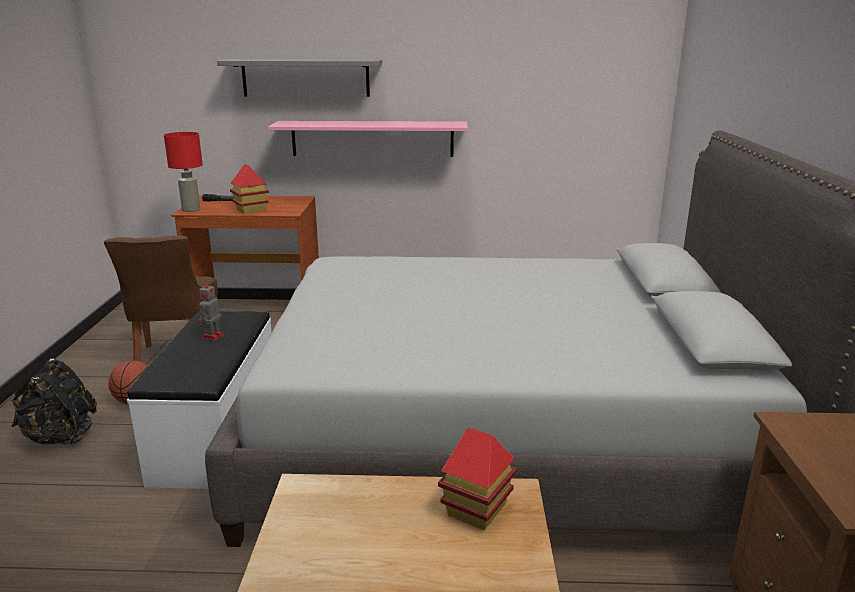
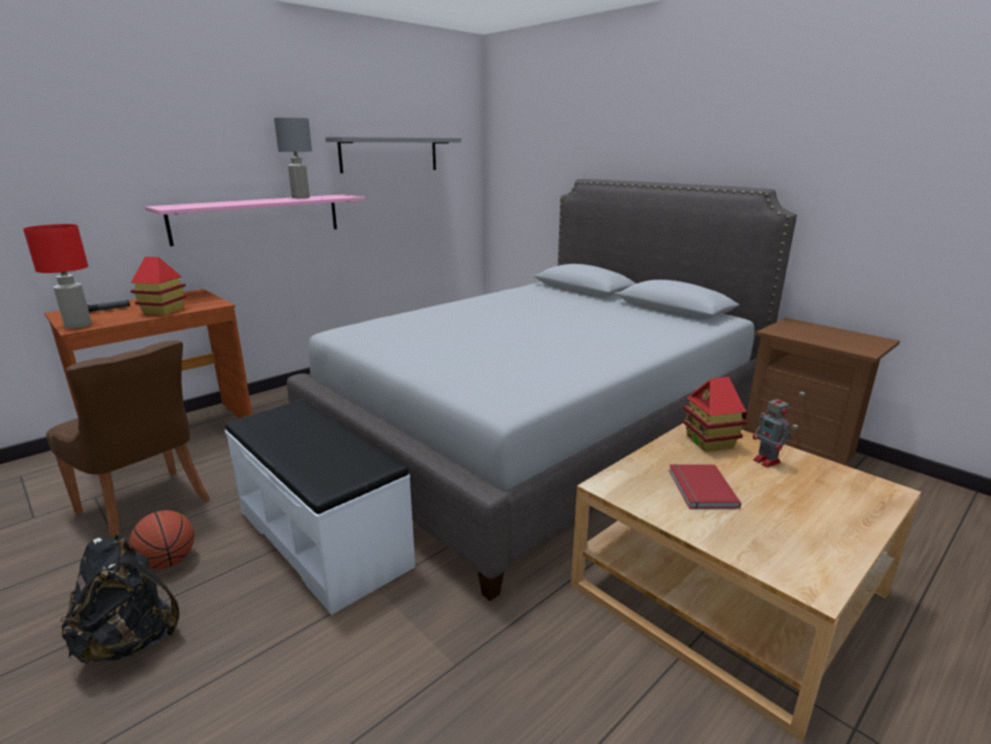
camera: 45 degrees left, 0 degrees up
(212, 337) = (298, 434): toy robot -> toy robot (768, 462)
(305, 78) = (173, 154): grey shelf -> grey shelf (389, 154)
(358, 540) = (700, 489): none -> red book
(410, 122) = (301, 197): none -> grey table lamp

